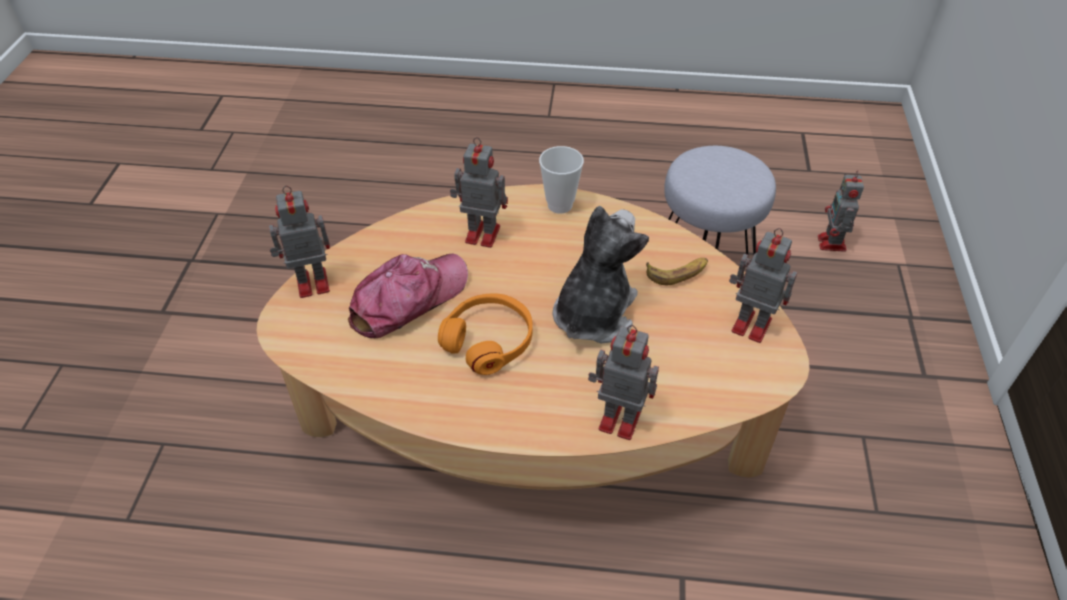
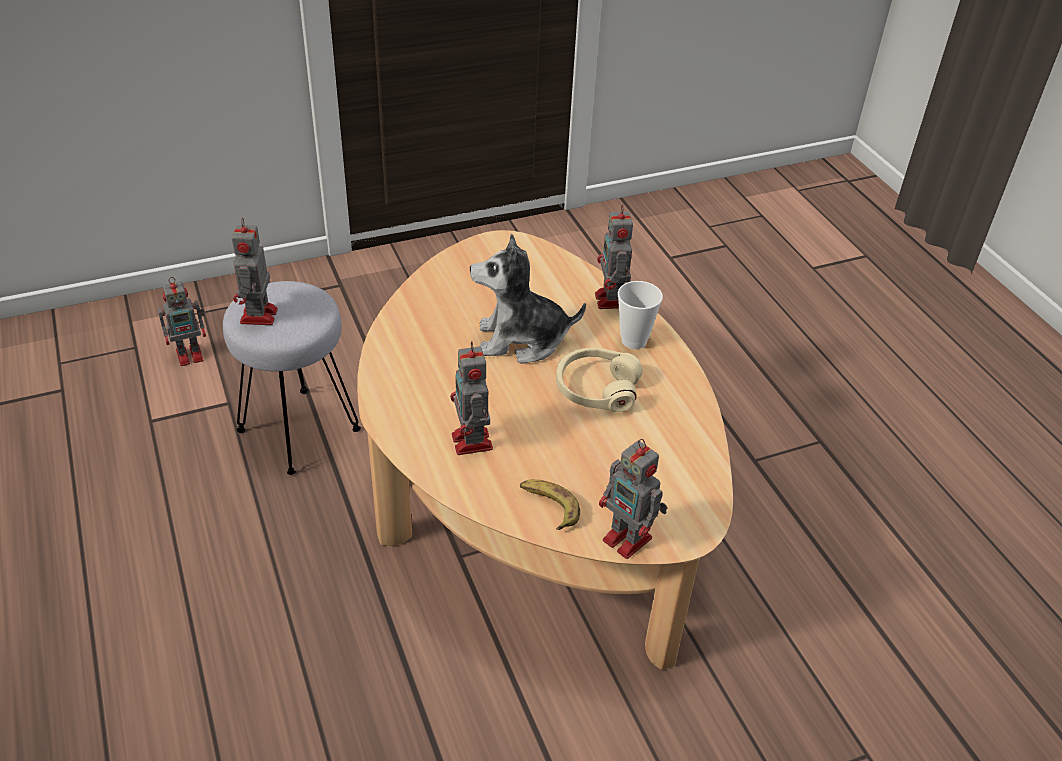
camera: 120 degrees left, 5 degrees down
(408, 300) = (593, 457): cap -> none
(489, 340) = (596, 388): orange headphones -> beige headphones
(560, 205) = (393, 402): cup -> cup (634, 340)
(677, 273) = (439, 307): banana -> banana (548, 506)
(749, 324) = (472, 261): toy robot -> toy robot (258, 317)

